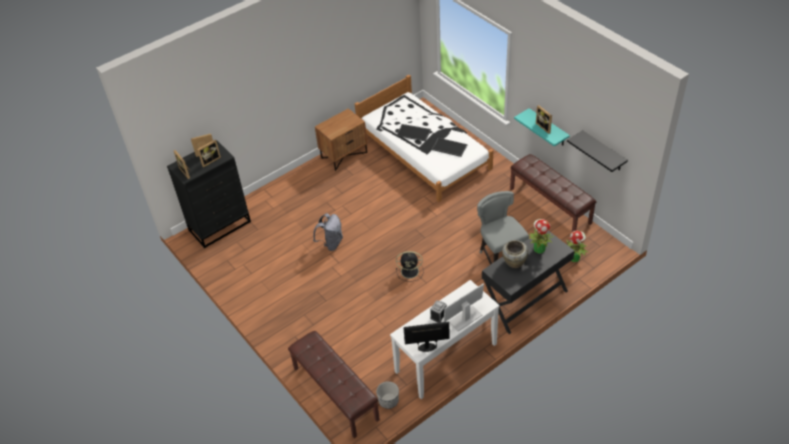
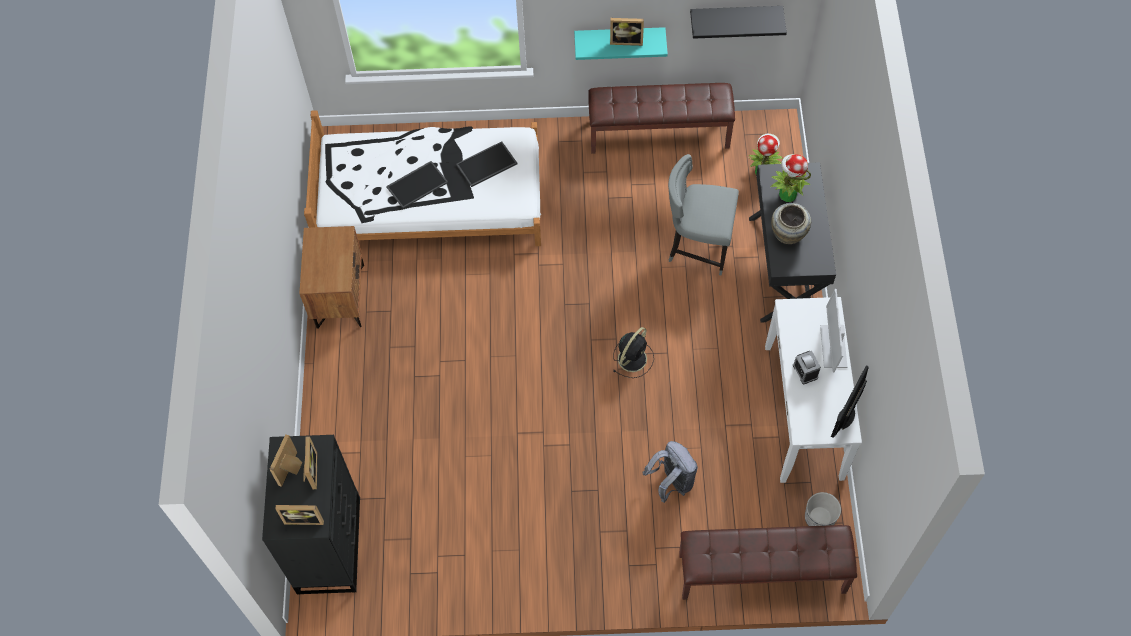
camera: 55 degrees left, 15 degrees up
(331, 243) = (499, 419): grey backpack -> grey backpack (671, 482)

